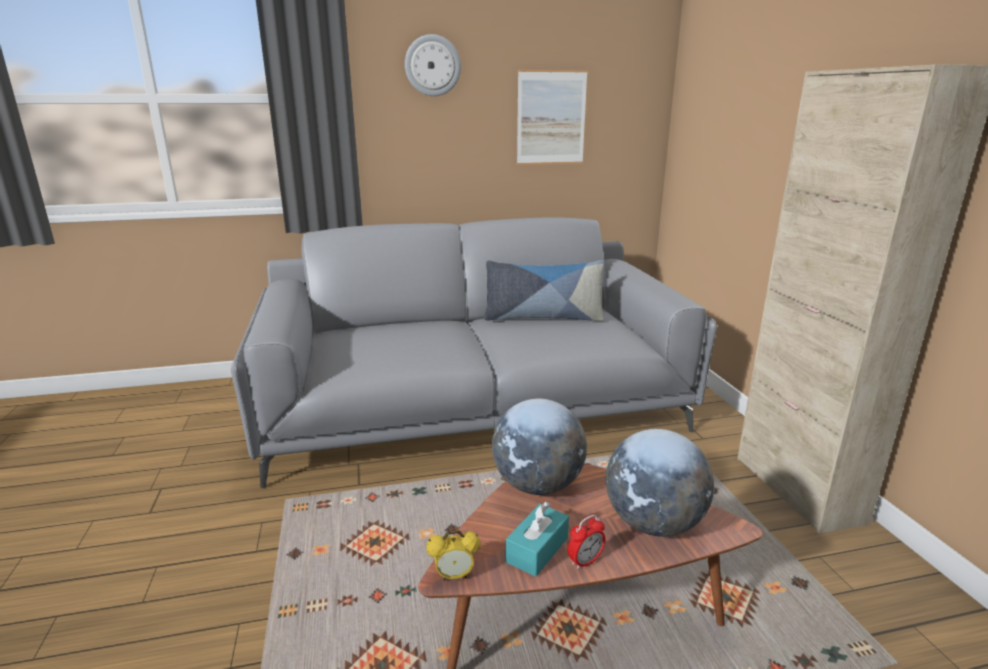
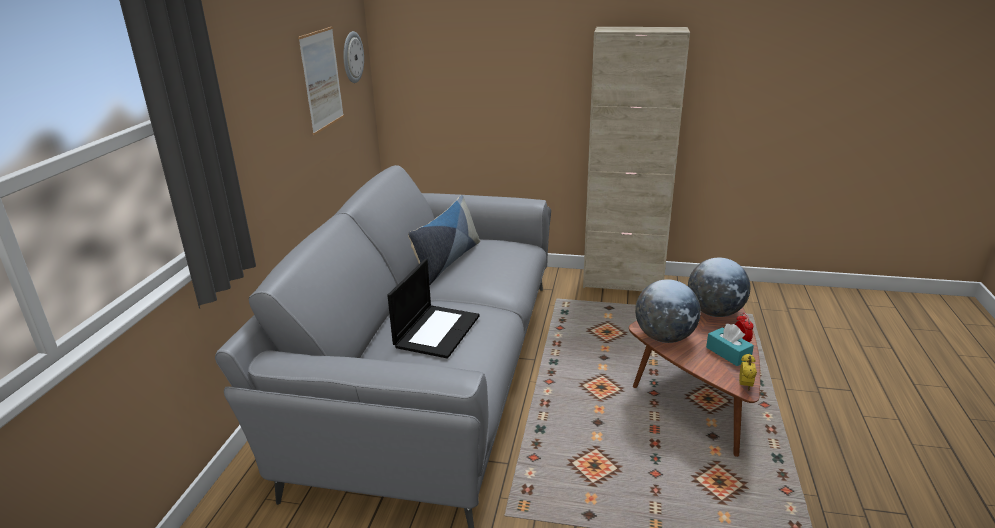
camera: 65 degrees left, 5 degrees up
(404, 338) = (437, 330): none -> laptop
(432, 66) = (248, 48): wall clock -> wall clock (352, 57)

